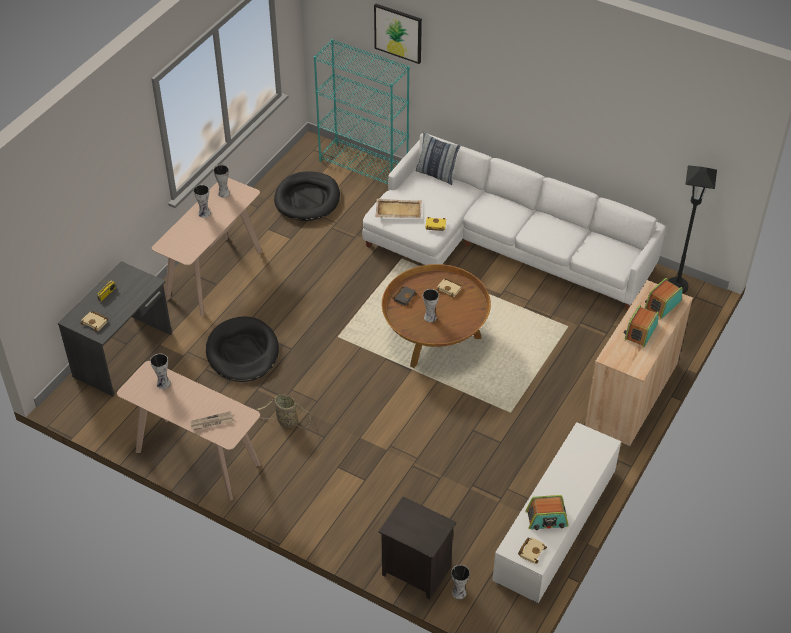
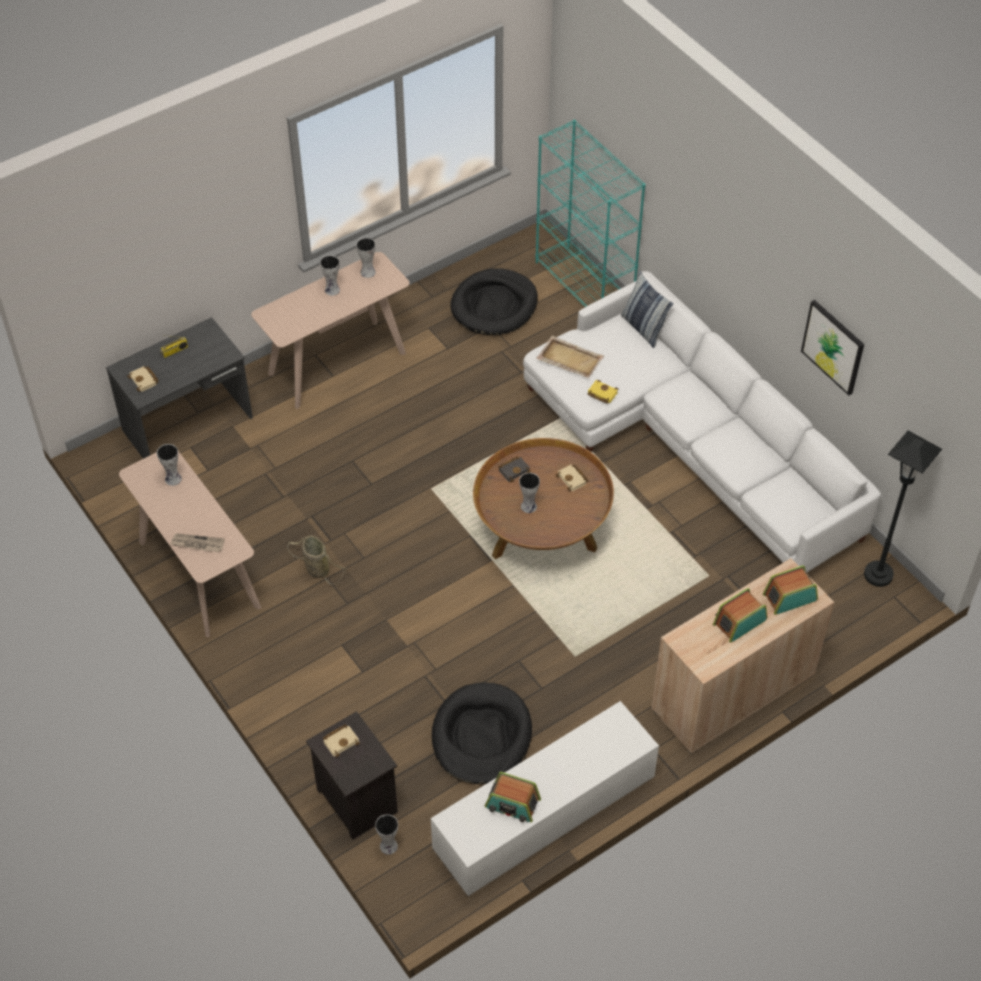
camera: 25 degrees right, 5 degrees up
(242, 352) = (315, 469): black dog bed -> black dog bed (481, 736)
(398, 33) = (639, 139): picture -> picture (833, 347)
(531, 550) = (472, 833): beige book -> beige book (341, 741)

